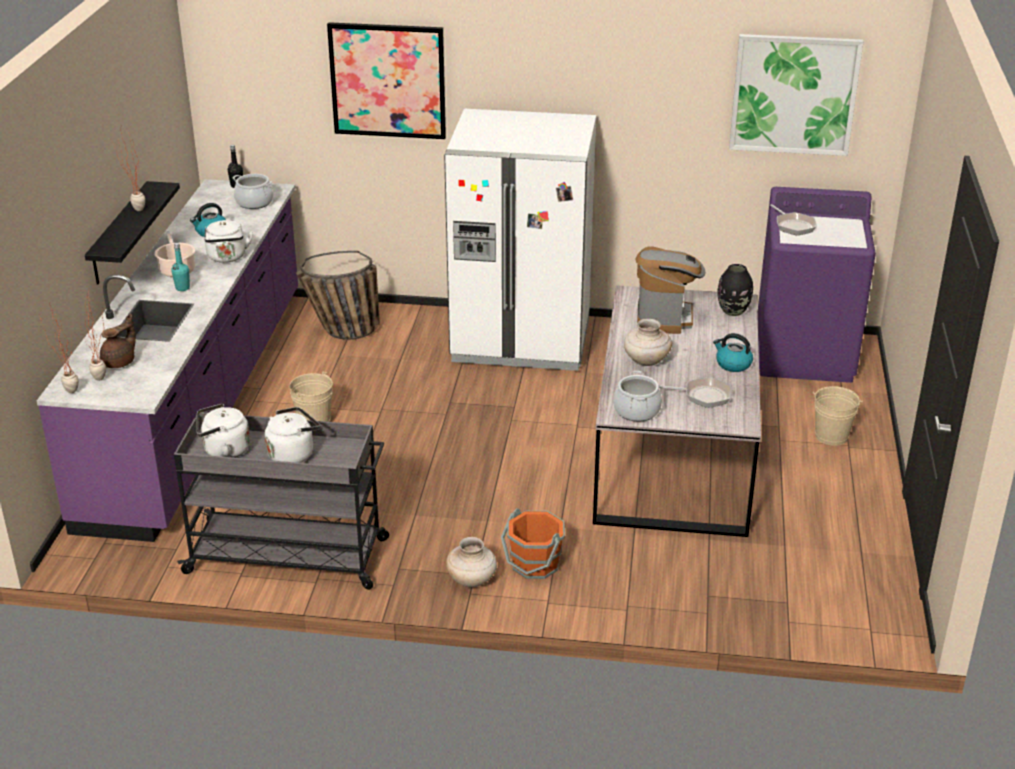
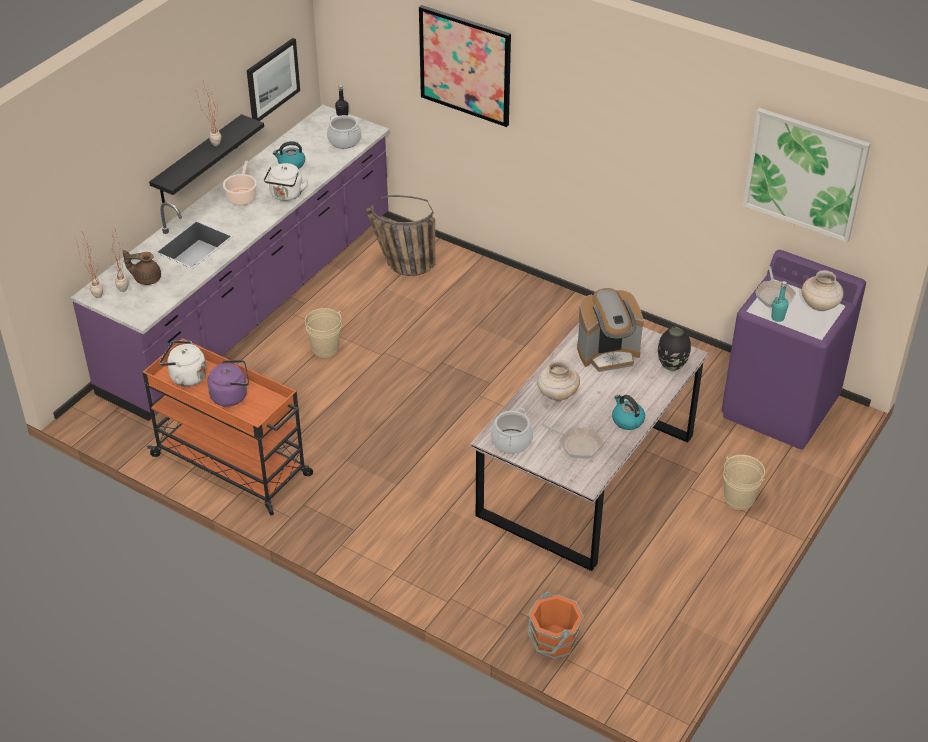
camera: 25 degrees right, 10 degrees up
(120, 362) = (146, 278): brown teapot -> brown teapot turned 150 degrees counterclockwise
(165, 143) = (272, 80): none -> picture
(182, 288) = (234, 217): turquoise bottle -> turquoise bottle (777, 318)
(289, 556) = (233, 466): grey cart -> orange cart
(293, 453) = (231, 396): white kettle -> purple kettle
(472, 580) = (349, 534): beige vase -> beige vase (819, 305)
(521, 341) = (541, 317): white fridge -> none
(534, 564) = (405, 537): orange bucket -> orange bucket (553, 642)
(665, 317) = (608, 353): coffee machine -> coffee machine turned 45 degrees clockwise

